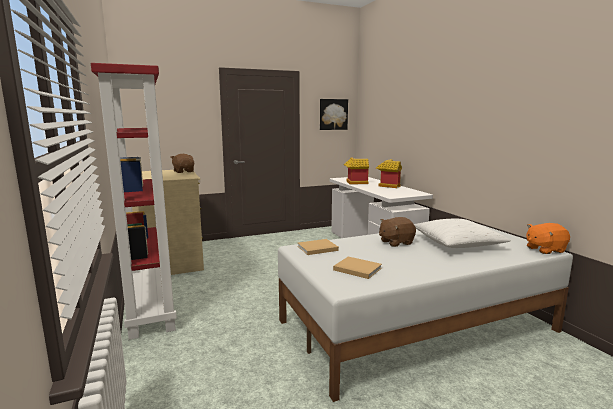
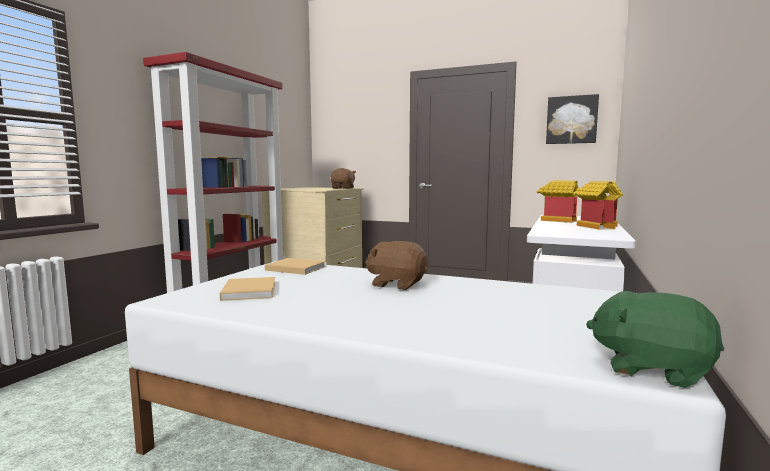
camera: 45 degrees right, 5 degrees down
(457, 243) = (483, 308): white pillow -> none
(544, 249) = (651, 368): orange plush toy -> green plush toy

